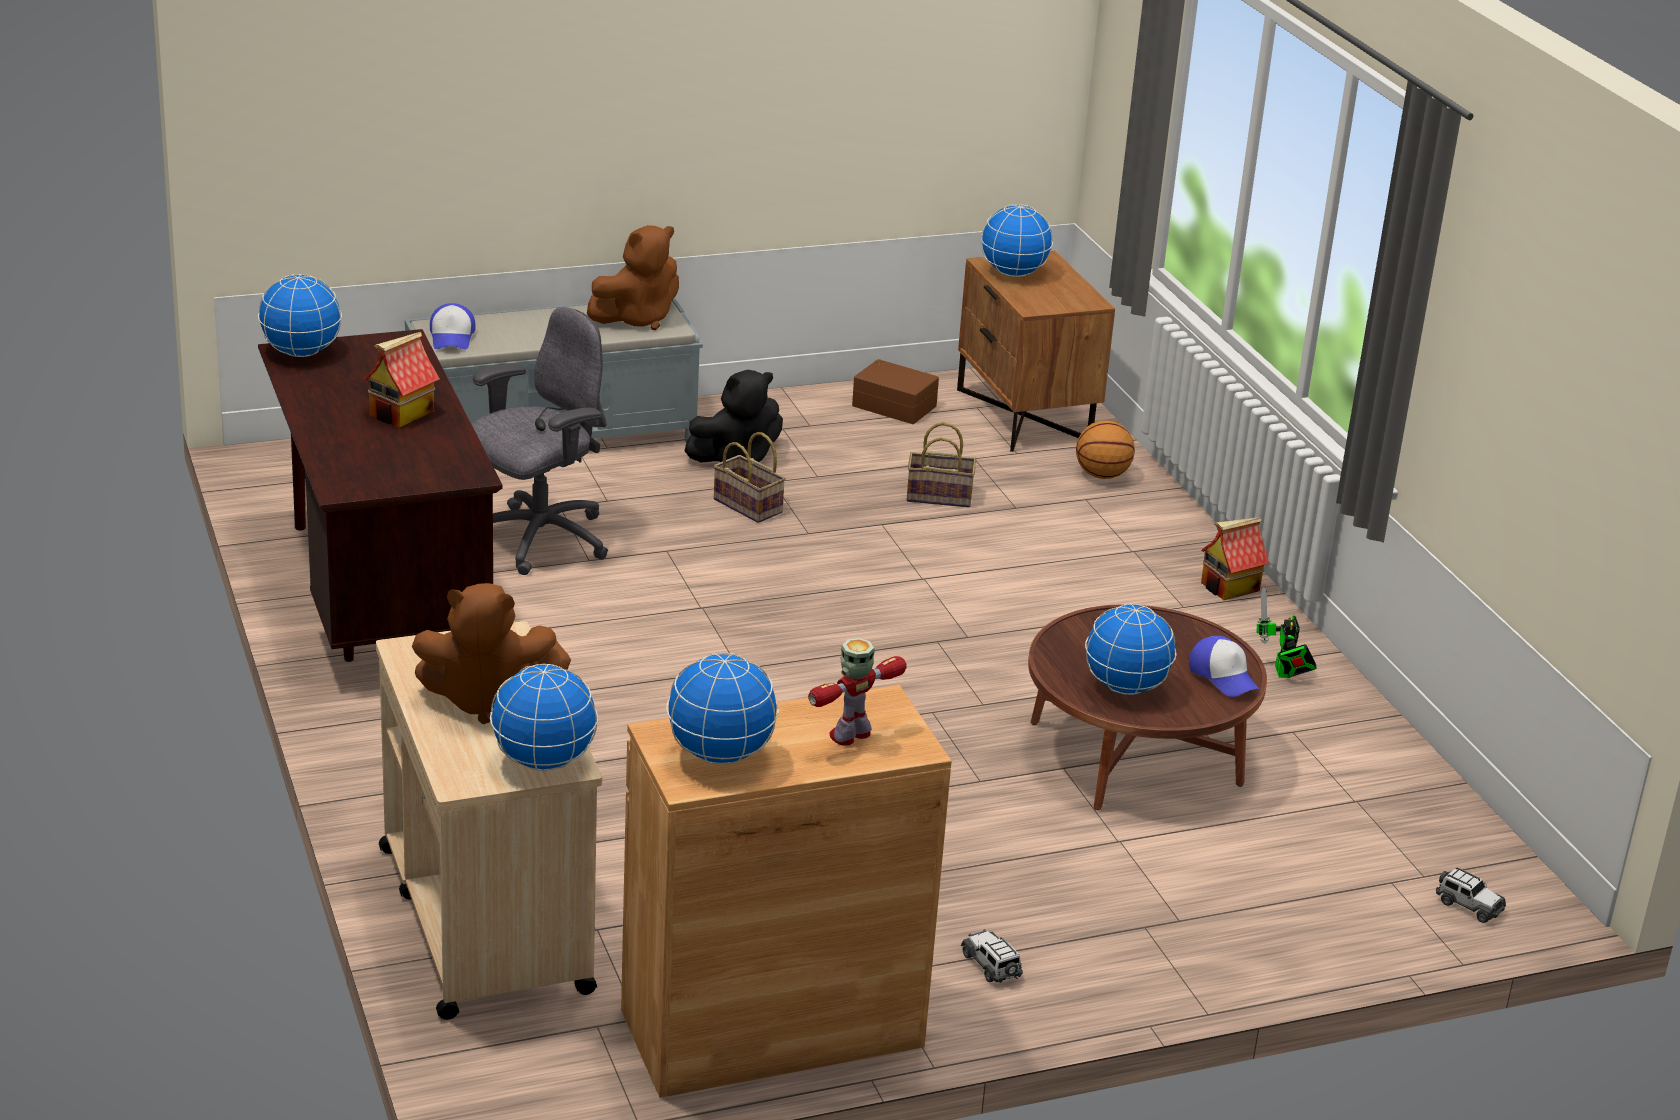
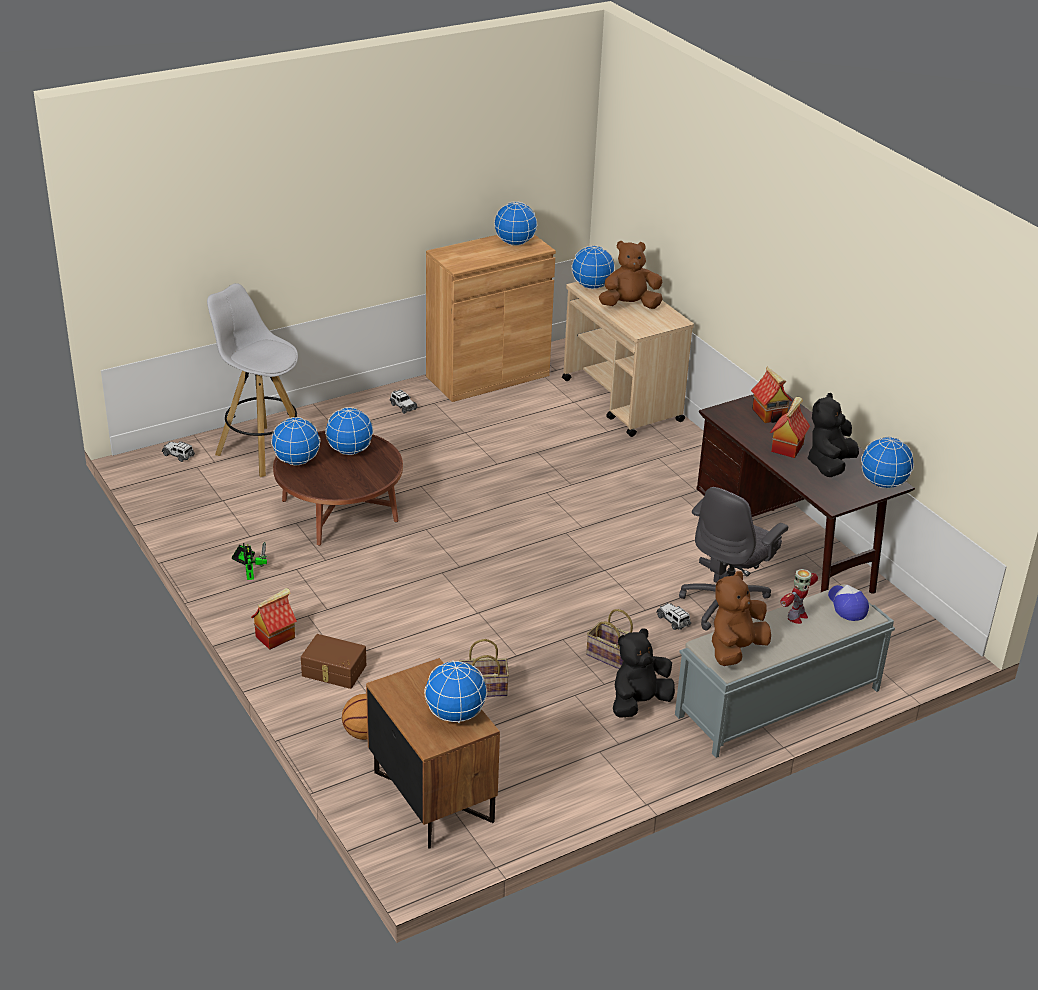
camera: 170 degrees right, 5 degrees up
(357, 383) = (829, 465): none -> black plush toy
(381, 462) = (770, 414): none -> toy house
(633, 532) = (673, 621): none -> toy car
(851, 735) = (467, 254): toy robot -> toy robot (796, 617)
(895, 405) = (540, 790): brown storage box -> brown storage box (333, 671)
(1223, 676) = (297, 461): cap -> globe
(1298, 895) = (261, 450): none -> white stool

